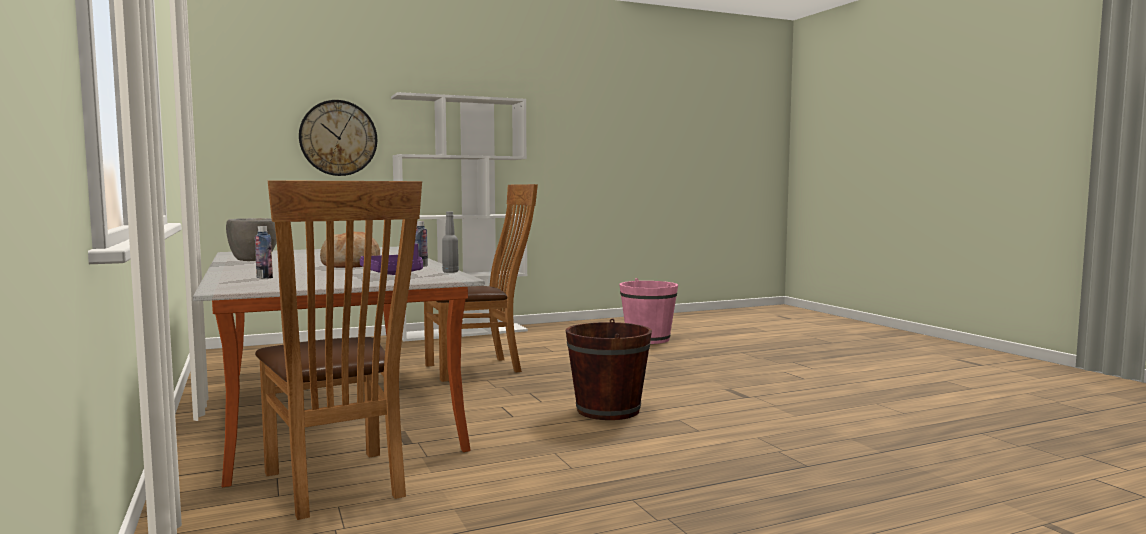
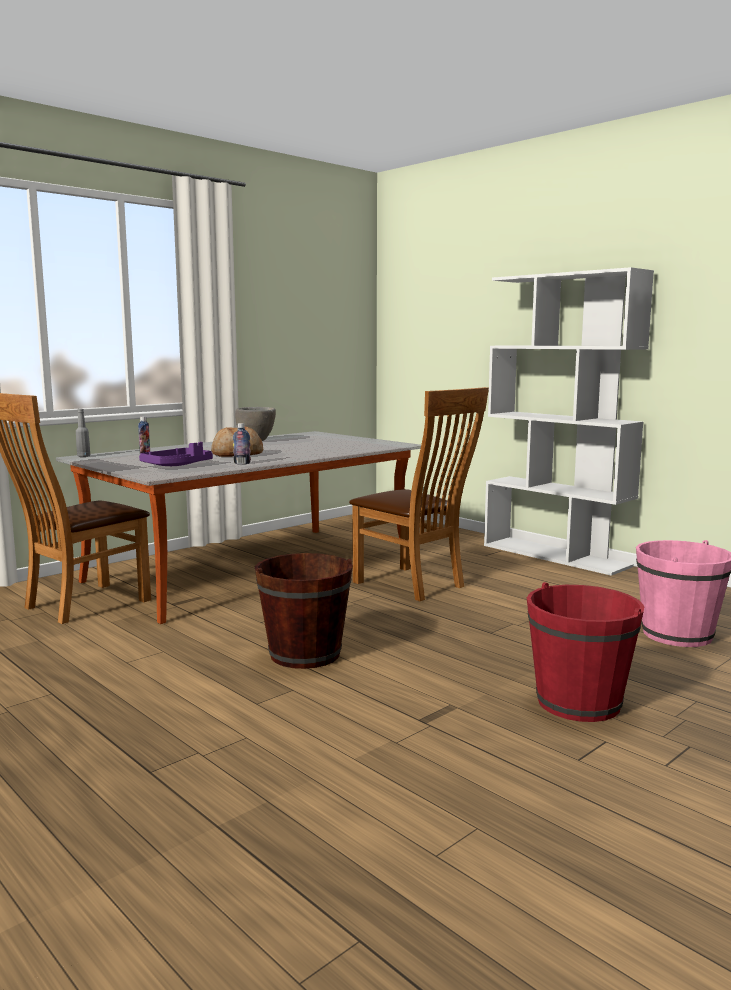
camera: 70 degrees right, 5 degrees up
(338, 138) = (472, 328): wall clock -> none
(450, 272) = (198, 471): grey bottle -> grey bottle (83, 456)
(734, 368) = (578, 703): none -> red bucket

